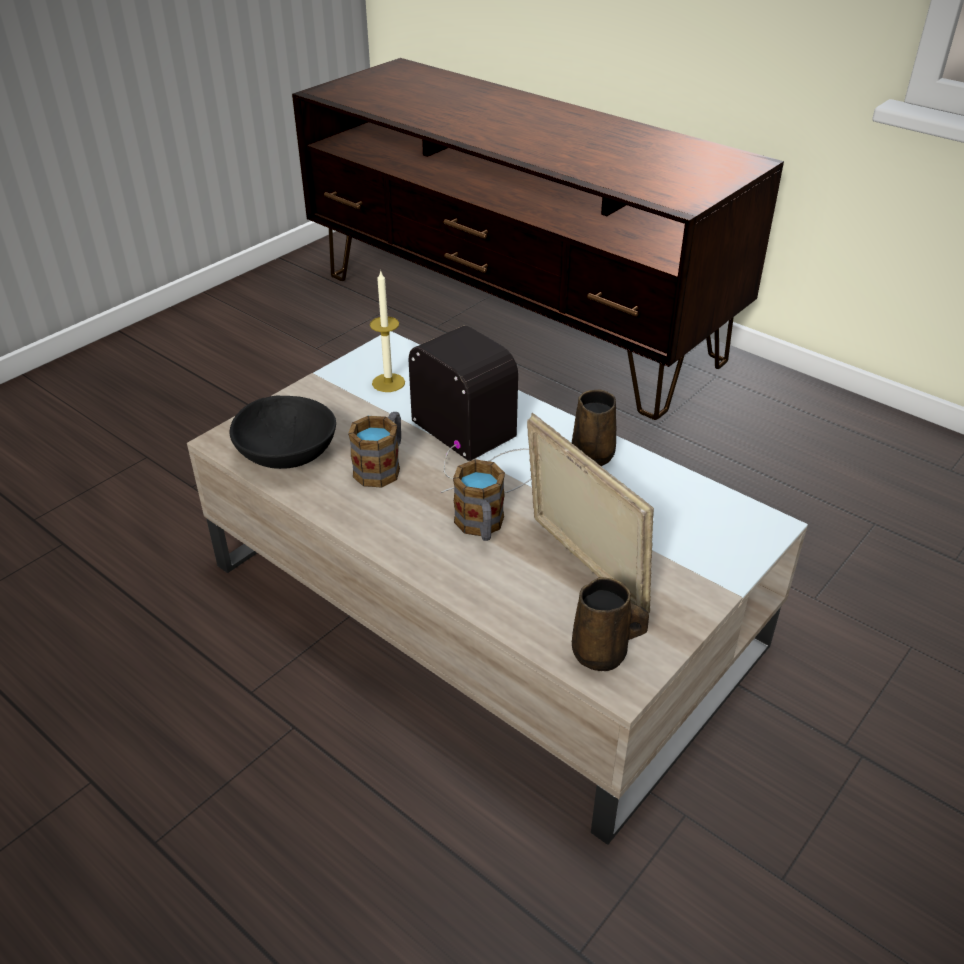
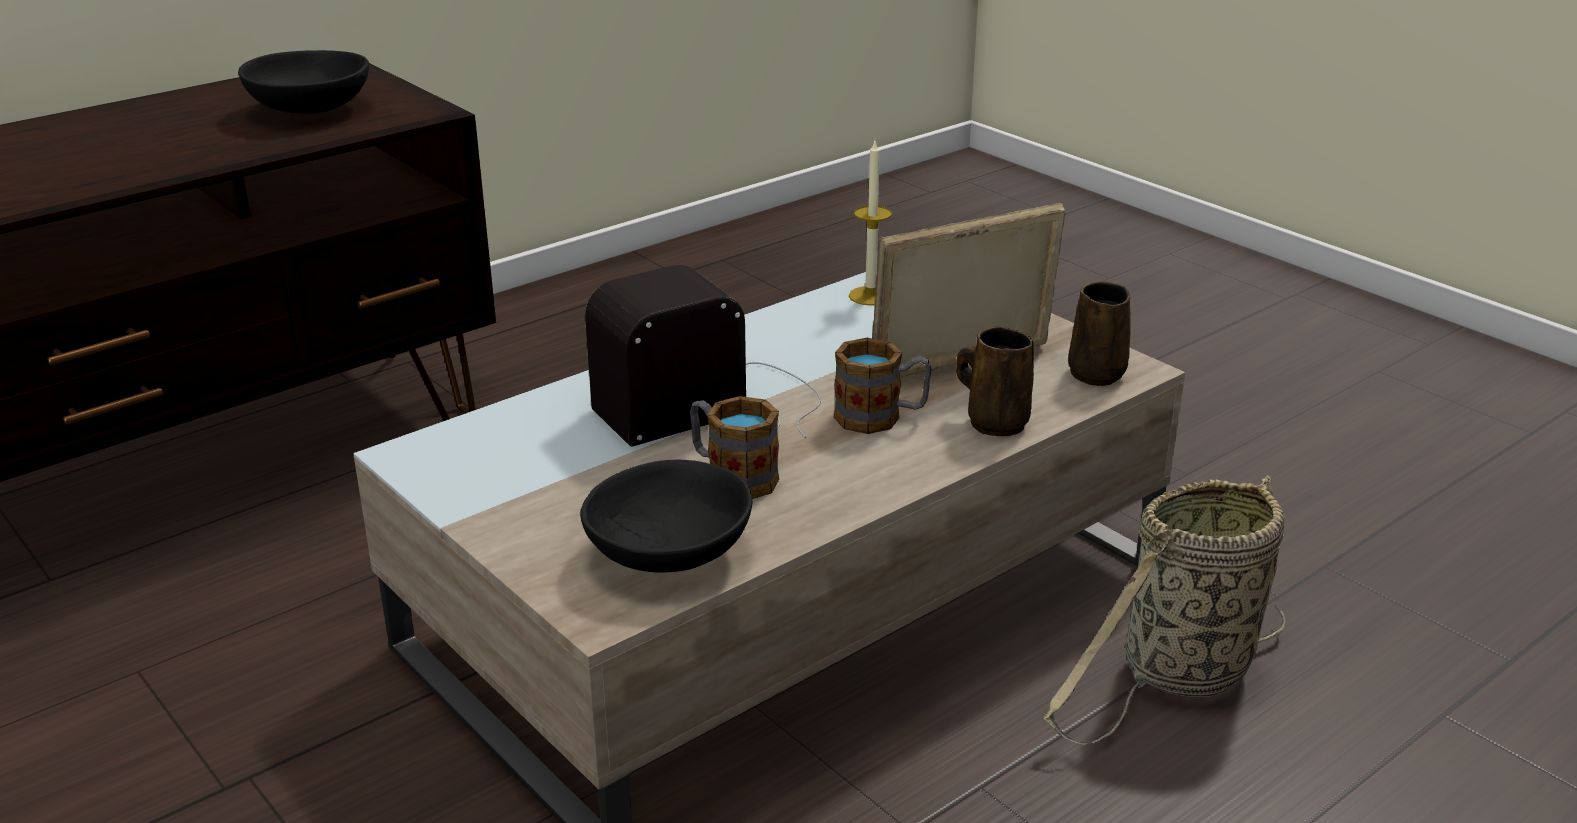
camera: 80 degrees left, 10 degrees down
(388, 382) = (516, 460): candle -> candle (870, 296)
(436, 859) = (1180, 676): none -> basket
(593, 455) = (762, 337): brown mug -> brown mug (994, 422)
(659, 170) = (309, 109): none -> black bowl

